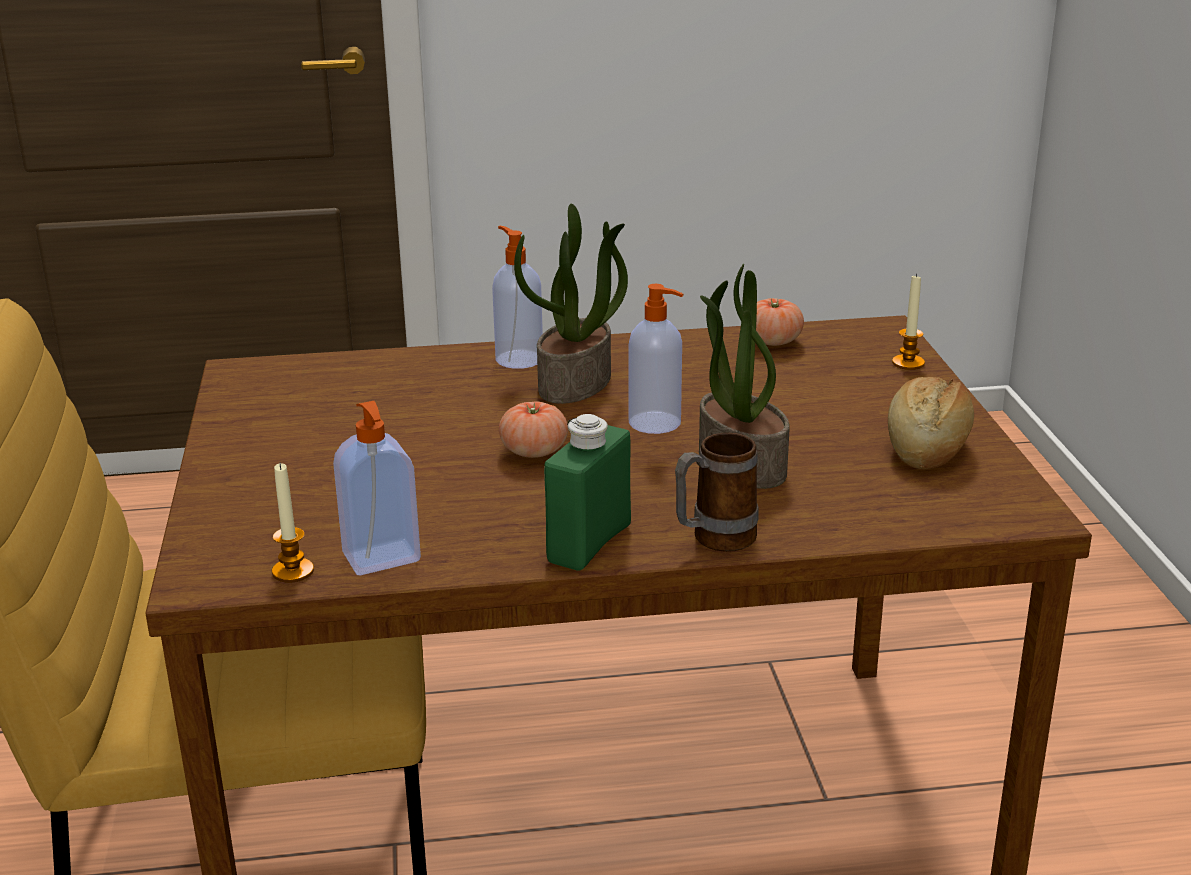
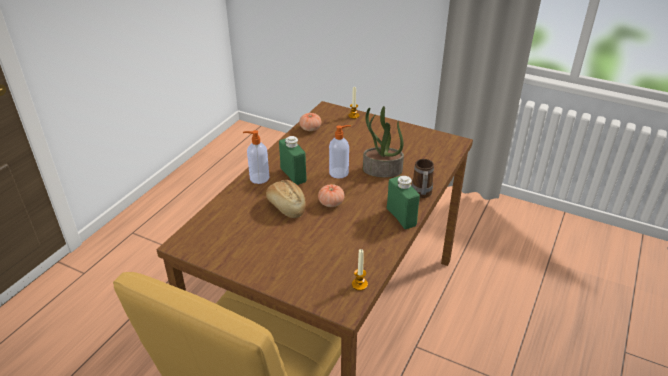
camera: 55 degrees left, 10 degrees up
(382, 559) = (370, 262): soap dispenser -> none
(576, 384) = (293, 175): potted plant -> green bottle
(927, 446) = (405, 137): bread -> bread (286, 206)

